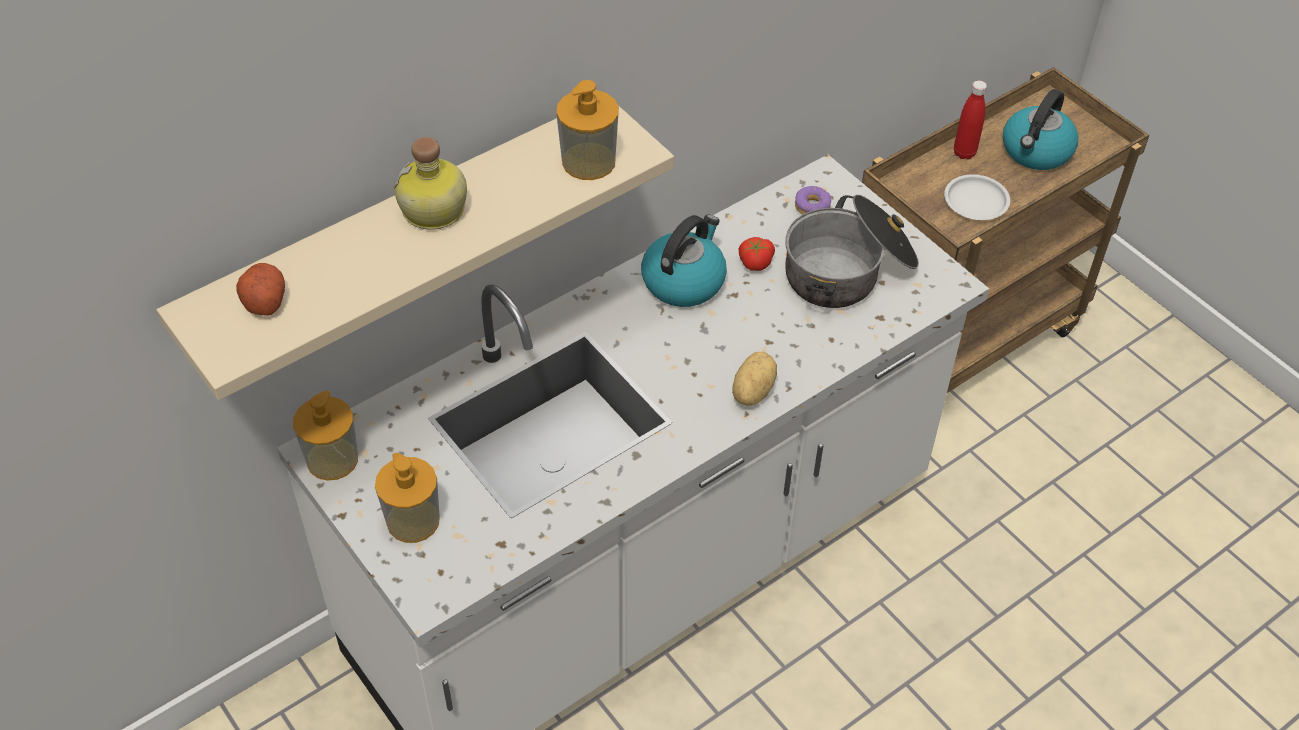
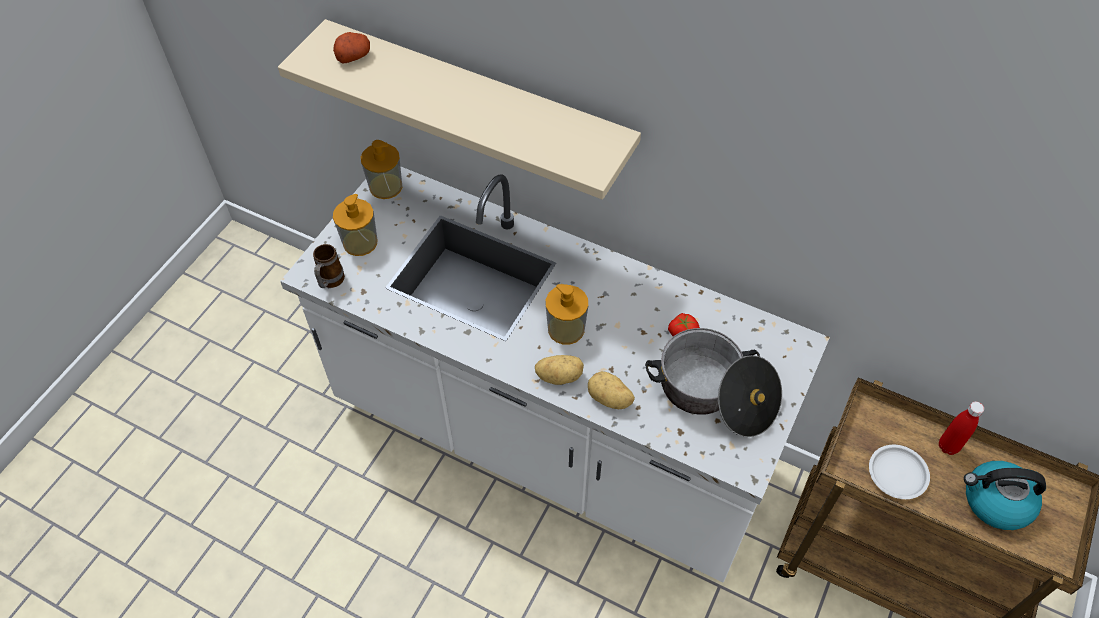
camera: 65 degrees right, 5 degrees up
(434, 211) = (470, 95): bottle -> none
(461, 577) = (330, 282): none -> mug
(588, 161) = (565, 149): soap dispenser -> soap dispenser (566, 329)
(684, 280) = (636, 298): kettle -> none
(807, 359) = (609, 399): none -> potato
(812, 207) = (764, 347): donut -> none

